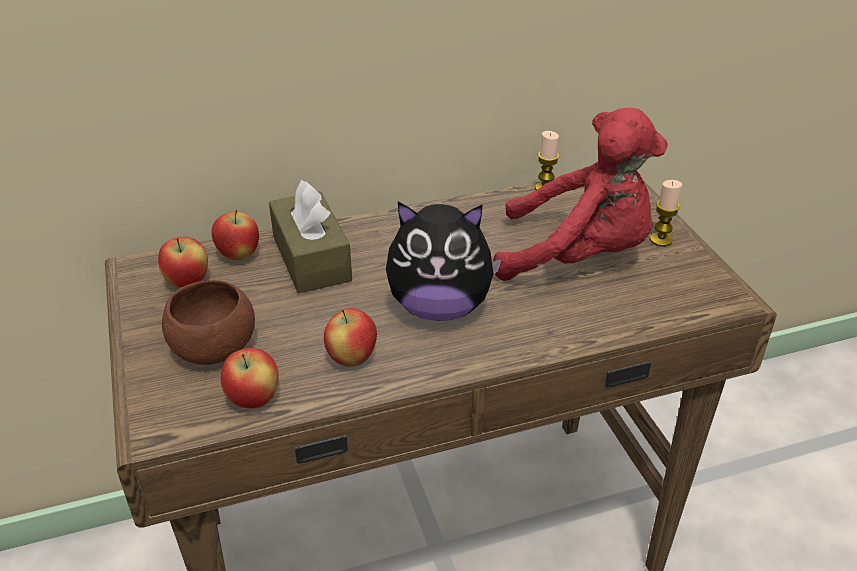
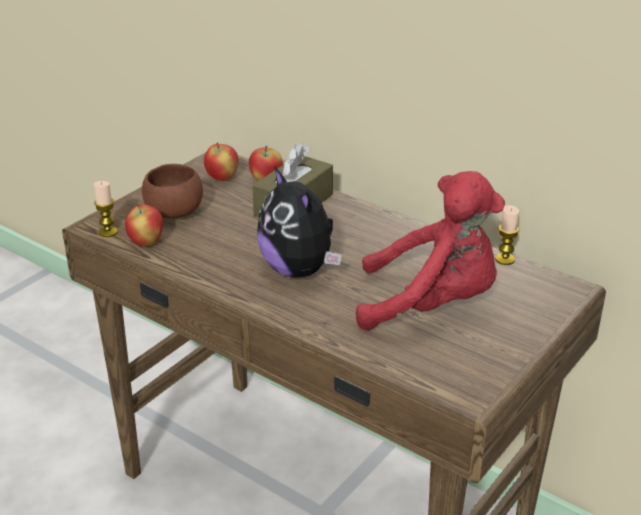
camera: 55 degrees right, 5 degrees down
(352, 359) = (213, 259): apple -> none
(578, 256) = (432, 304): red plush toy -> red plush toy turned 60 degrees counterclockwise
(661, 240) = (508, 336): candle -> candle (108, 232)

